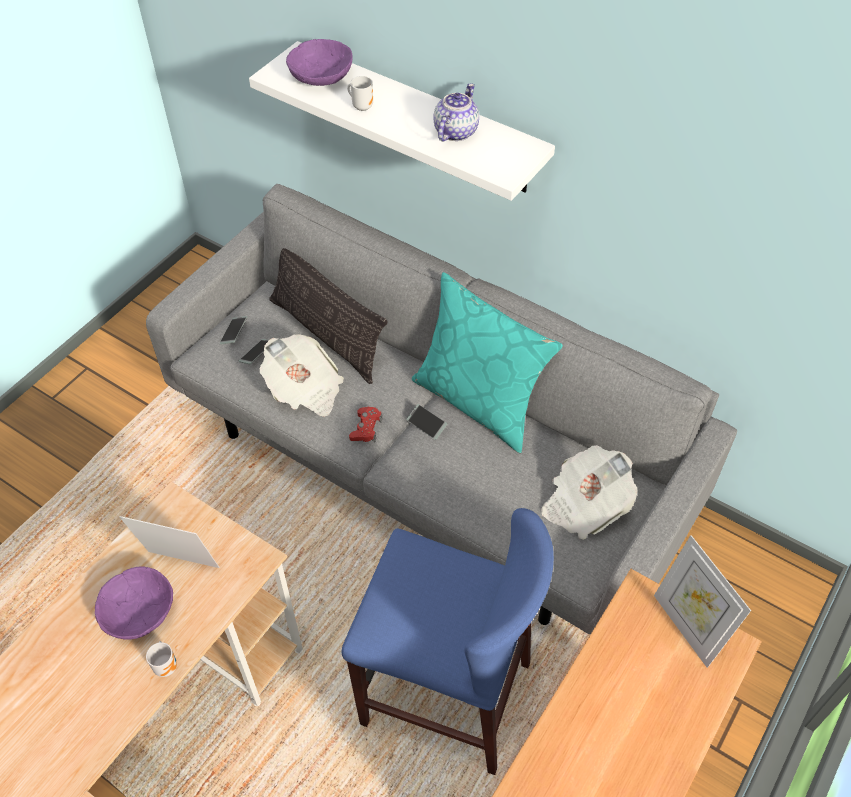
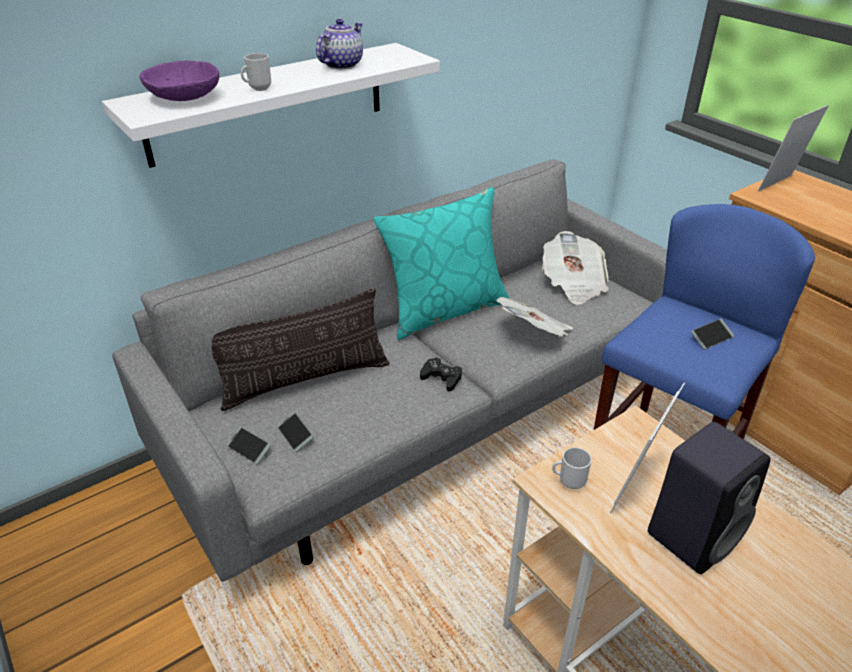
camera: 70 degrees left, 15 degrees down
(139, 611) = (694, 534): purple bowl -> black speaker
(167, 665) = (768, 519): mug -> mug (570, 481)
(305, 389) = (369, 408): newspaper -> newspaper (534, 334)
(366, 428) = (441, 378): red game controller -> black game controller
(426, 424) = (456, 341): phone -> phone (711, 338)
(455, 131) = (341, 65): teapot -> teapot turned 75 degrees clockwise
(687, 626) = (780, 185): picture frame -> picture frame turned 150 degrees clockwise

